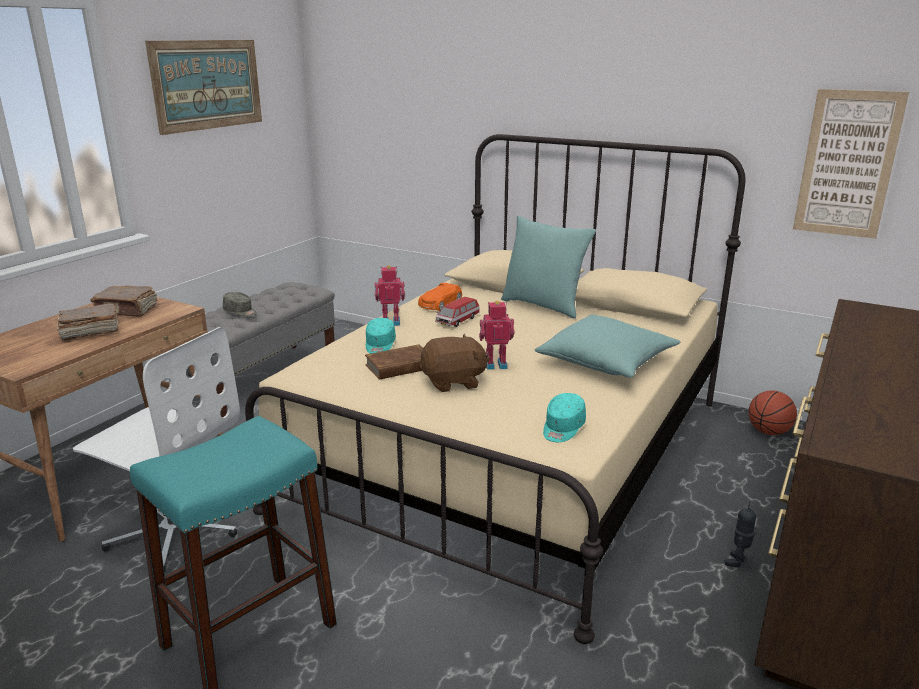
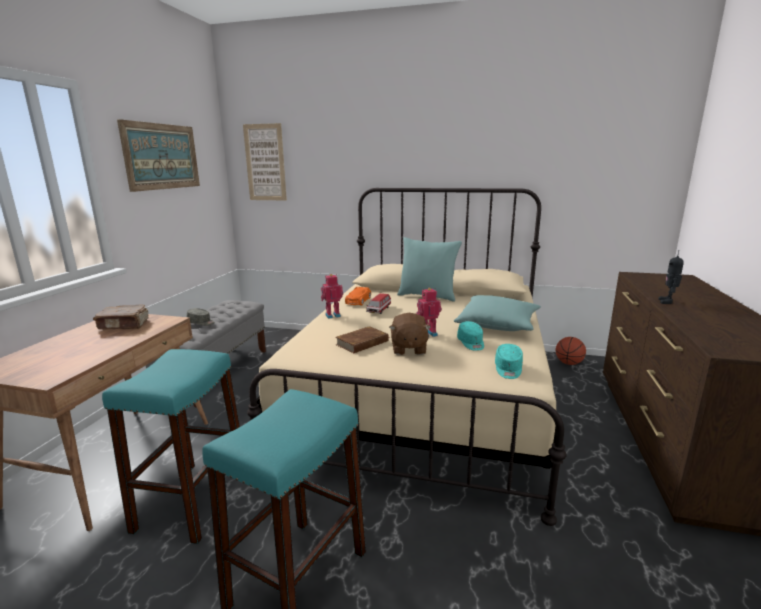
camera: 15 degrees left, 5 degrees down
(89, 332) = (98, 344): brown book -> none
(174, 530) = (192, 500): white office chair -> turquoise stool
(379, 345) = (336, 331): turquoise cap -> turquoise cap (471, 343)
(453, 382) = (408, 349): brown plush toy -> brown plush toy turned 120 degrees clockwise
(737, 562) = (606, 447): toy robot -> toy robot (667, 302)
(847, 164) = (600, 193): picture -> picture (265, 163)

